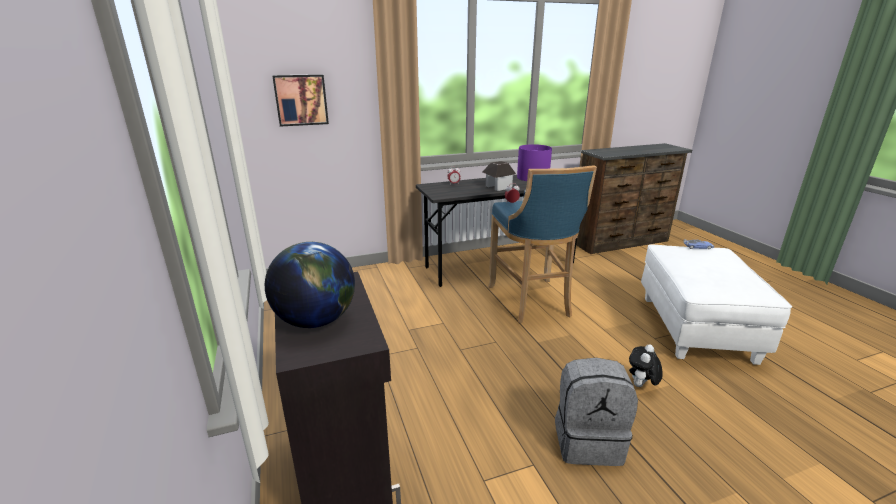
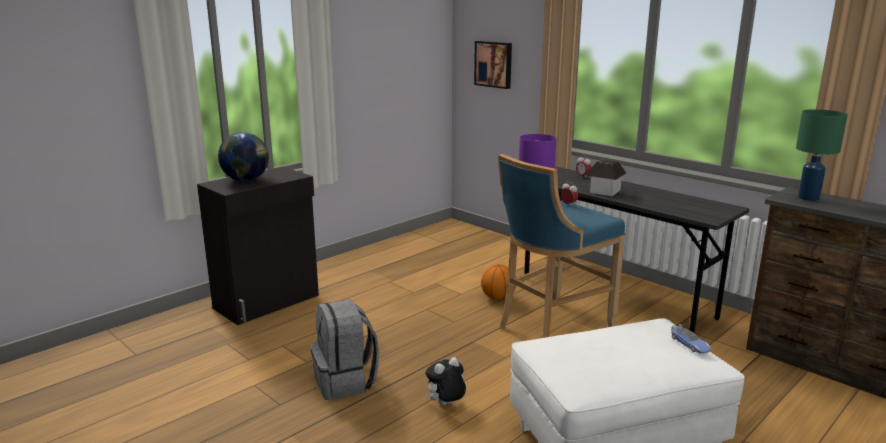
camera: 65 degrees right, 5 degrees down
(465, 308) = (498, 298): none -> basketball
(607, 152) = (807, 198): none -> green table lamp
(641, 386) = (445, 405): plush toy -> plush toy turned 45 degrees counterclockwise

